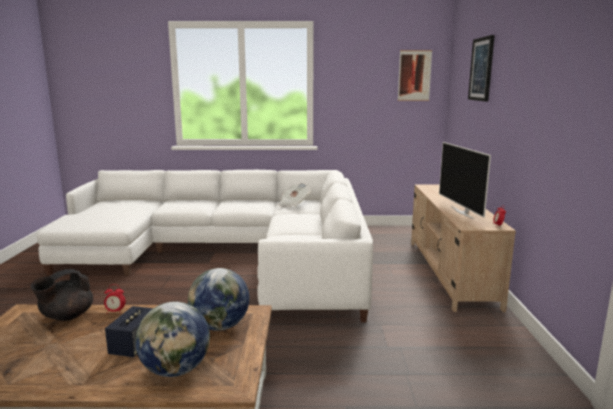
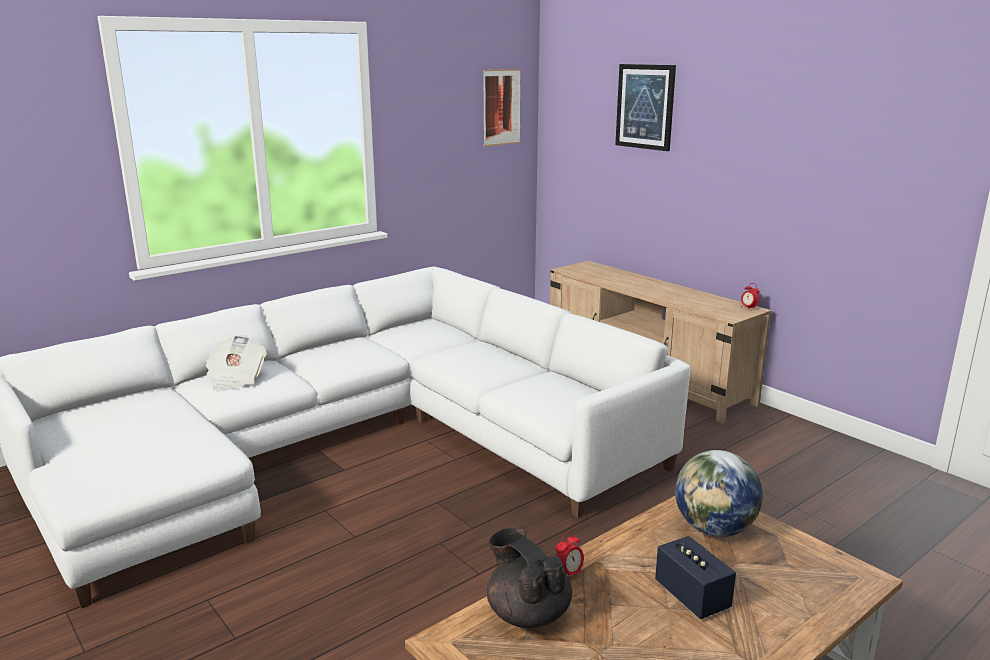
camera: 40 degrees left, 5 degrees up
(67, 316) = (527, 613): black teapot -> black teapot turned 150 degrees clockwise
(176, 370) = (789, 594): globe -> none
(293, 204) = (416, 335): newspaper -> newspaper (236, 379)
(462, 212) = (685, 299): television -> none

